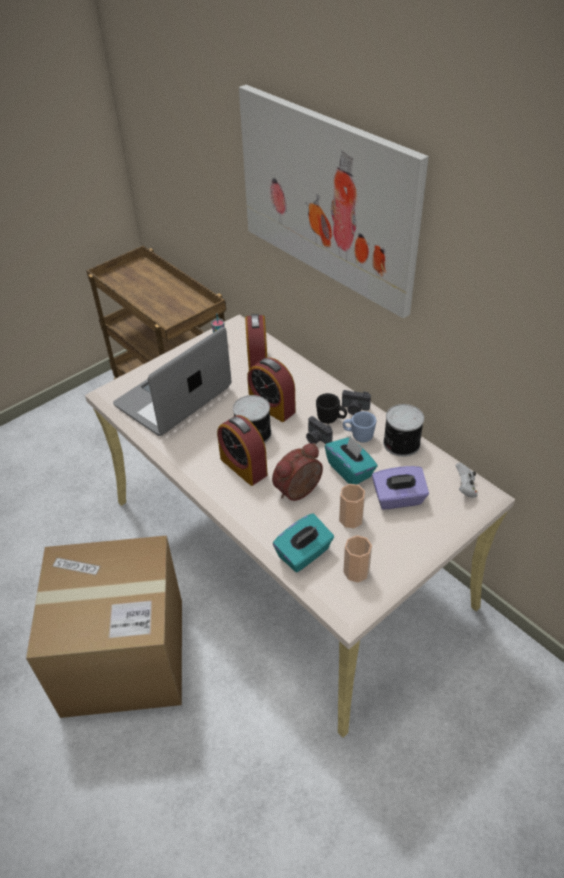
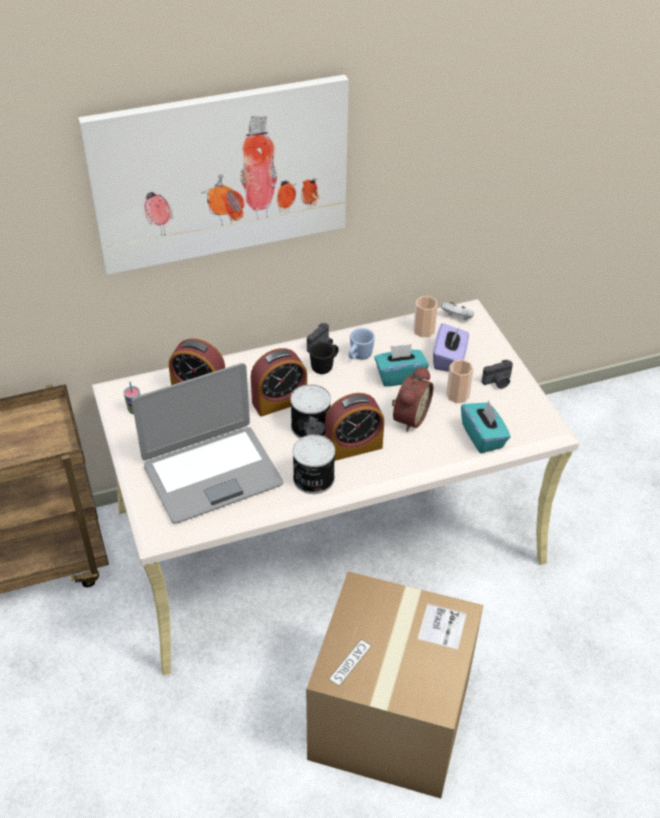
camera: 70 degrees left, 0 degrees up
(174, 398) = (212, 474): laptop -> laptop turned 90 degrees counterclockwise
(300, 492) = (408, 417): alarm clock -> alarm clock turned 135 degrees counterclockwise
(317, 439) = (346, 384): camera -> camera (498, 382)
(356, 571) = (516, 411): cup -> cup (424, 330)
(400, 443) = (384, 334): can -> can (313, 479)

